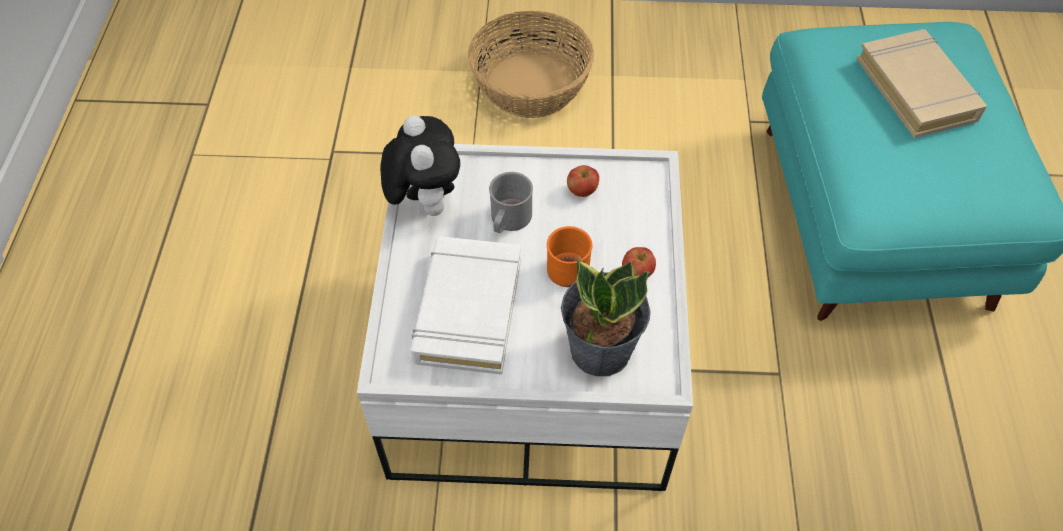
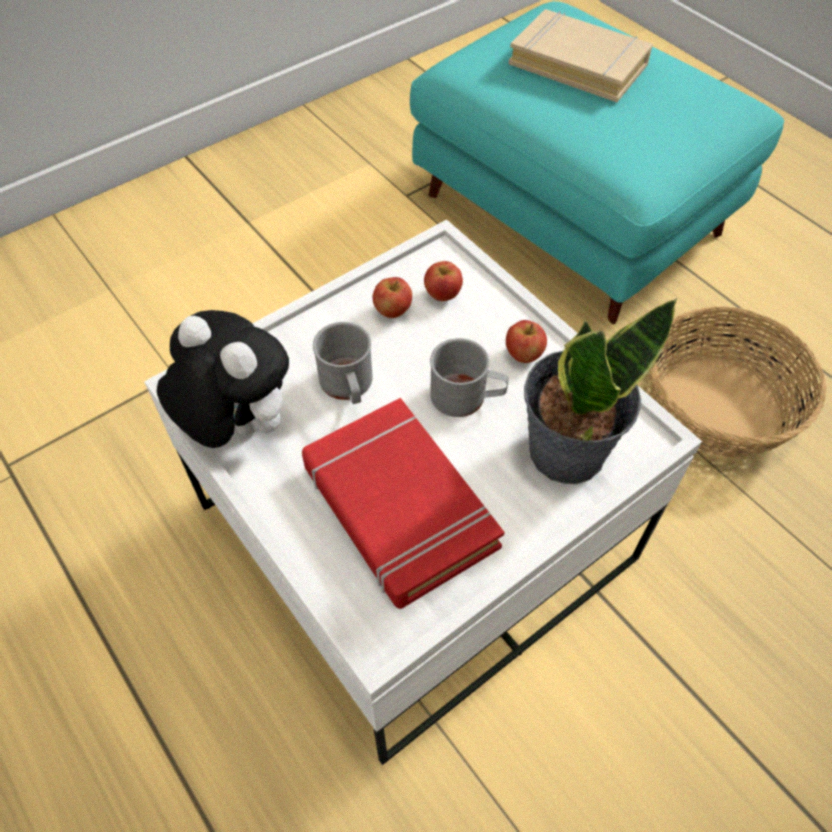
camera: 40 degrees left, 0 degrees up
(468, 310) = (398, 507): white book -> red book
(531, 85) = (176, 274): basket -> basket (719, 406)
(573, 275) = (467, 397): orange mug -> grey mug
(625, 200) = (443, 294): none -> apple

